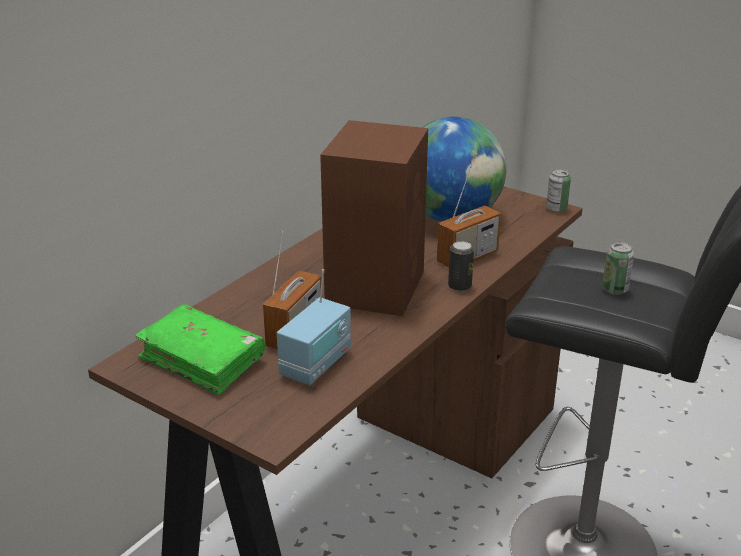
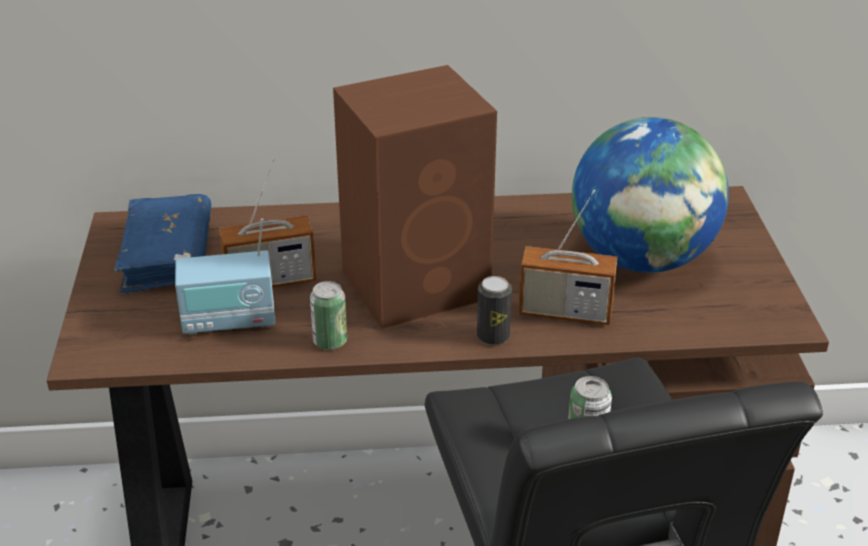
camera: 50 degrees right, 5 degrees up
(202, 360) = (168, 257): green book -> blue book
(556, 209) = (790, 322): can -> can (330, 341)

